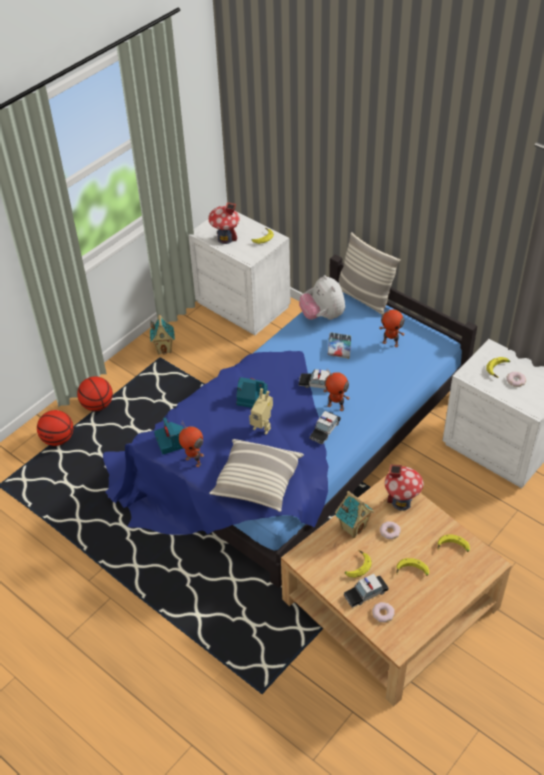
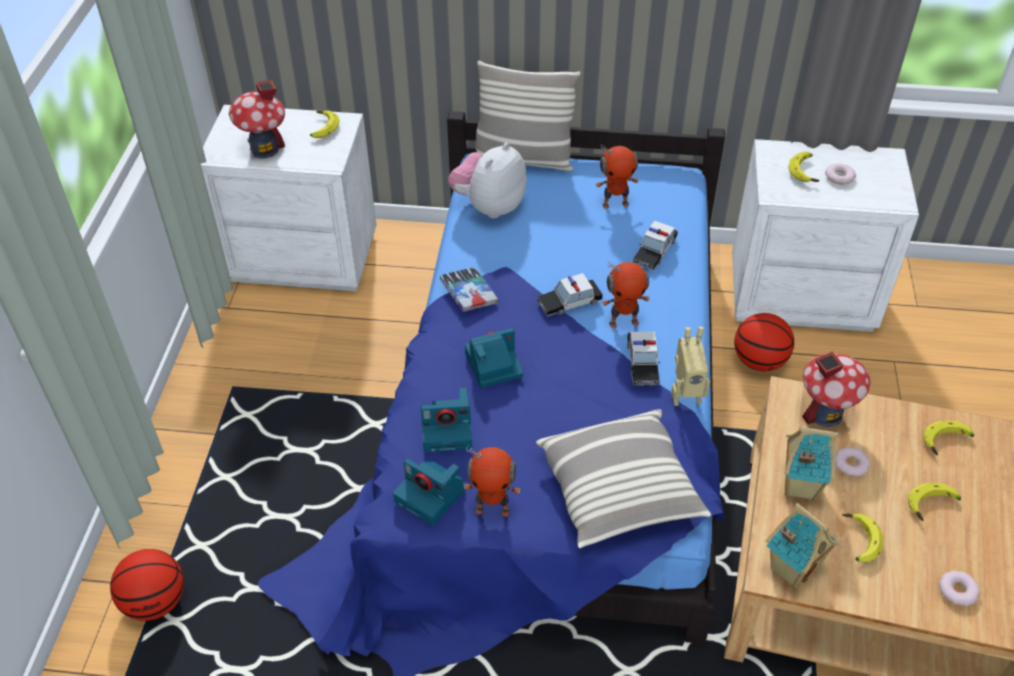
camera: 35 degrees left, 0 degrees up
(97, 405) = (184, 510): basketball -> basketball (759, 361)
(164, 348) = (230, 371): toy house -> toy house (791, 568)
(205, 416) = (448, 429): none -> camera
(263, 426) = (551, 401): toy robot -> toy robot (685, 394)
(322, 316) = (489, 206): plush toy -> plush toy turned 90 degrees clockwise
(339, 348) = (552, 239): book -> book (468, 293)
(365, 593) = (907, 574): toy car -> toy car (655, 251)

